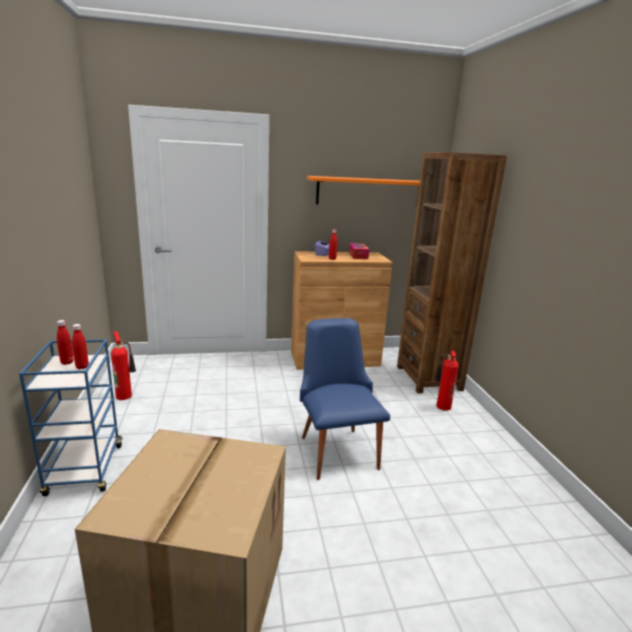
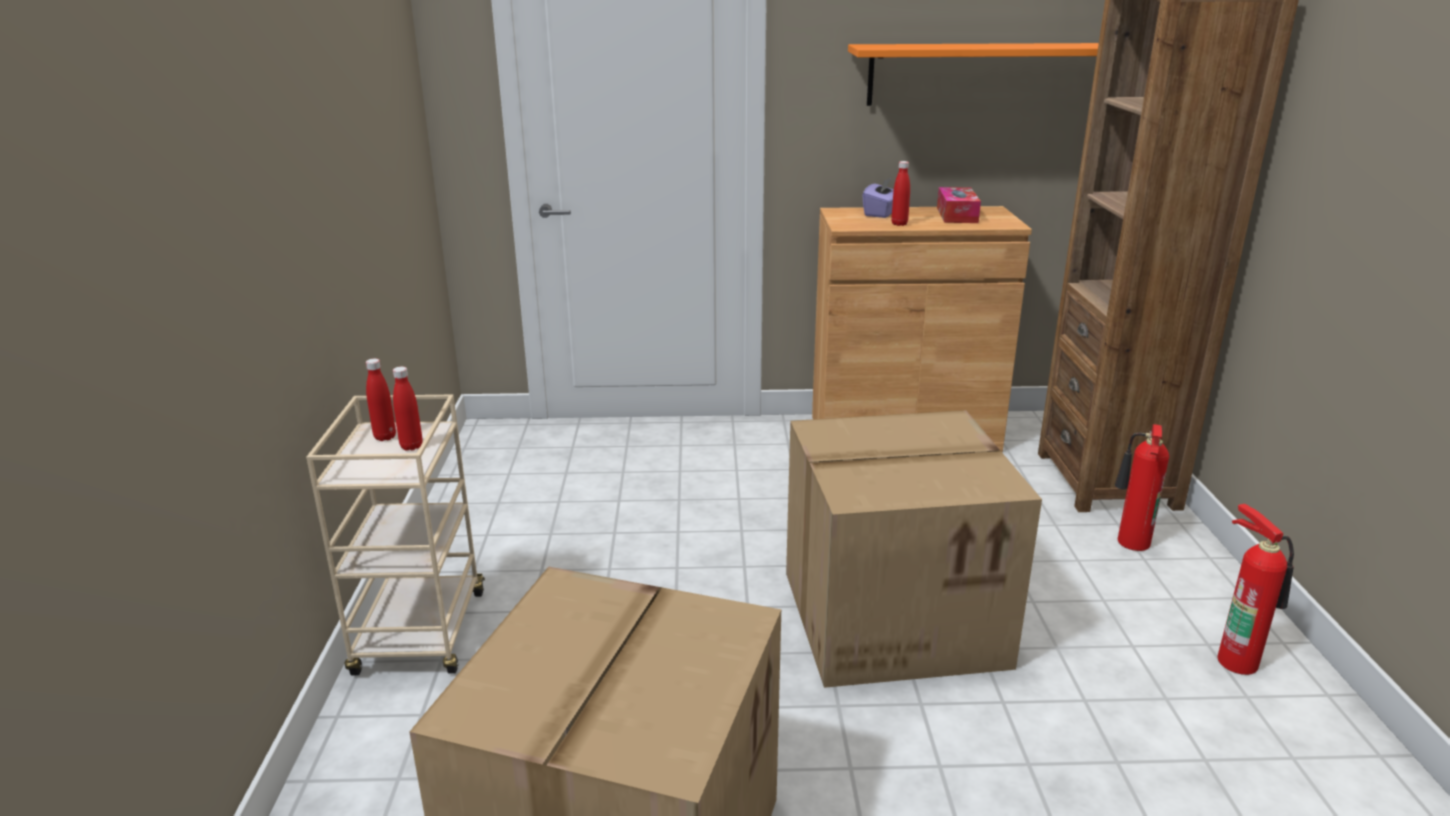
camera: 10 degrees right, 5 degrees up
(85, 470) = (421, 635): blue cart -> beige cart
(125, 395) = (488, 497): fire extinguisher -> fire extinguisher (1238, 660)
(336, 447) = (894, 616): blue chair -> cardboard box

